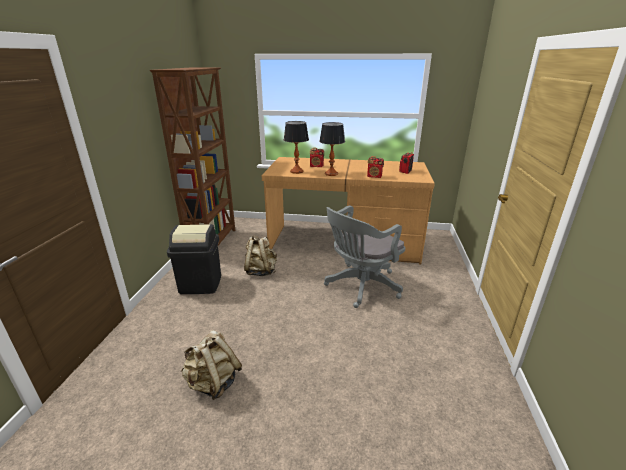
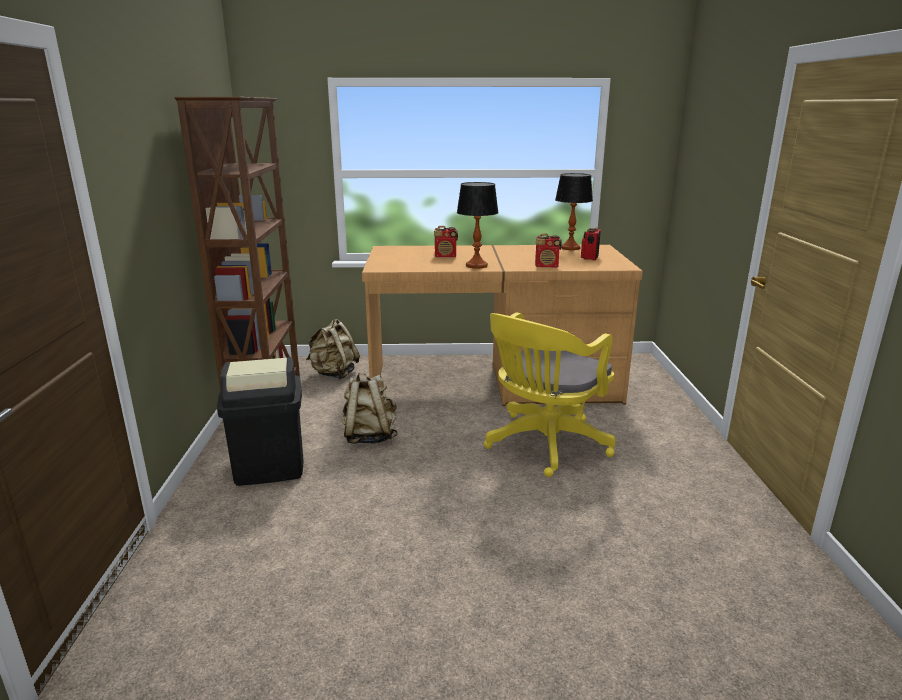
camera: 10 degrees left, 5 degrees down
(213, 383) = (353, 619): beige backpack -> beige backpack (334, 374)
(297, 171) = (418, 265): table lamp -> table lamp (570, 248)
(360, 286) = (543, 445): grey office chair -> yellow office chair

